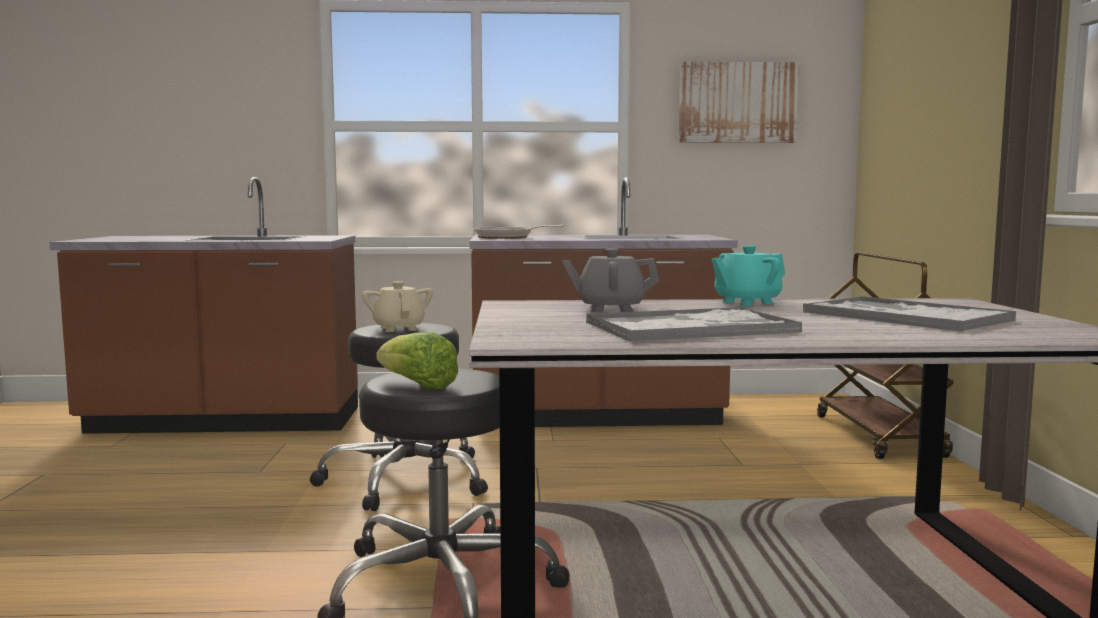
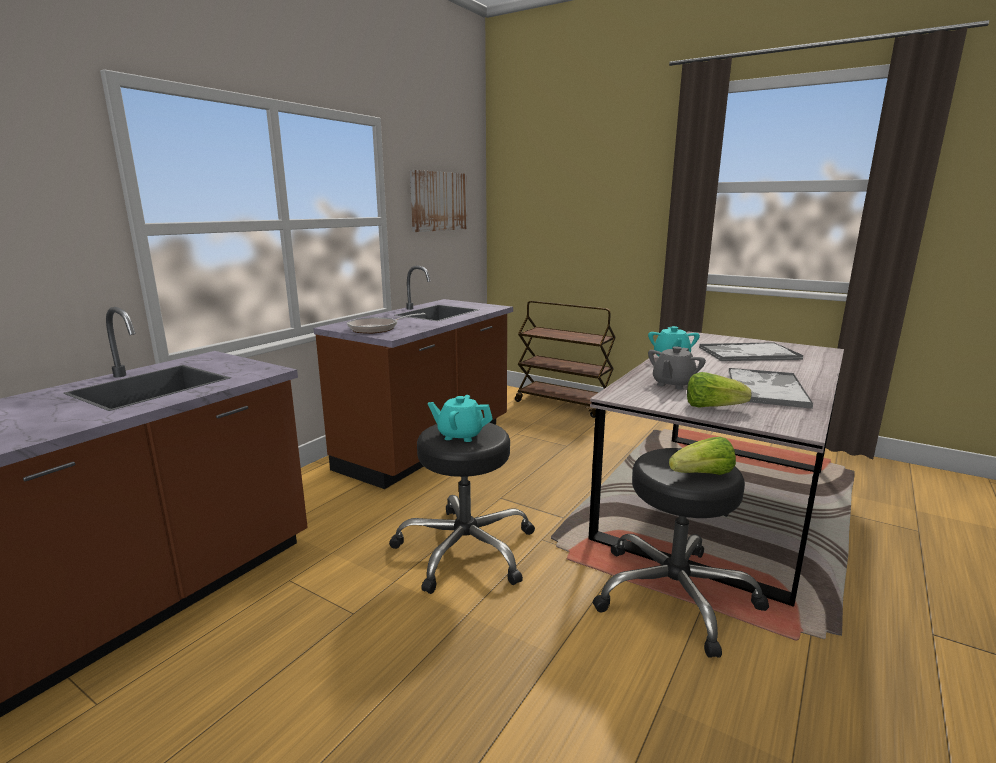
camera: 55 degrees left, 10 degrees up
(399, 328) = (460, 435): beige teapot -> turquoise teapot
(536, 320) = (712, 407): none -> lettuce

